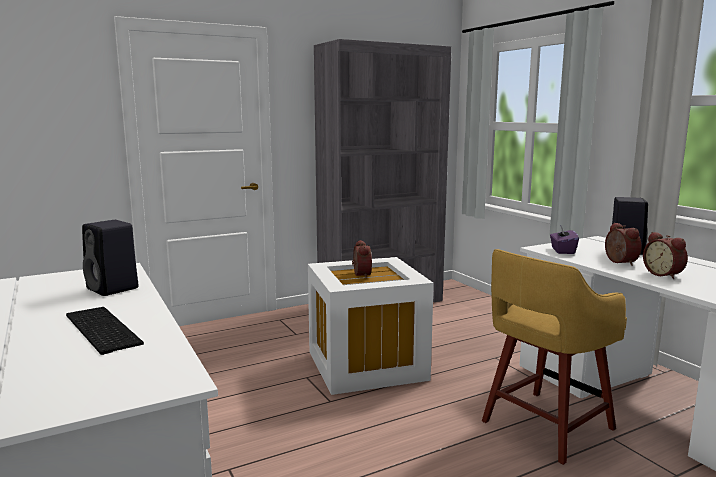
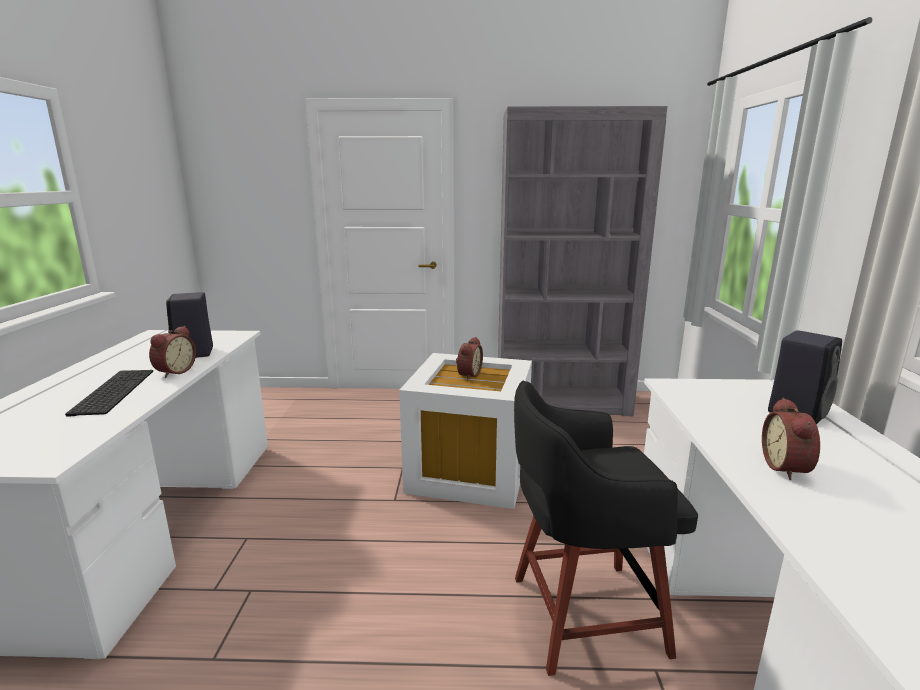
camera: 30 degrees right, 5 degrees up
(544, 426) = (581, 614): yellow stool -> black stool
(562, 251) = (694, 394): purple tissue box -> none
(618, 262) = (748, 429): alarm clock -> alarm clock (174, 371)

